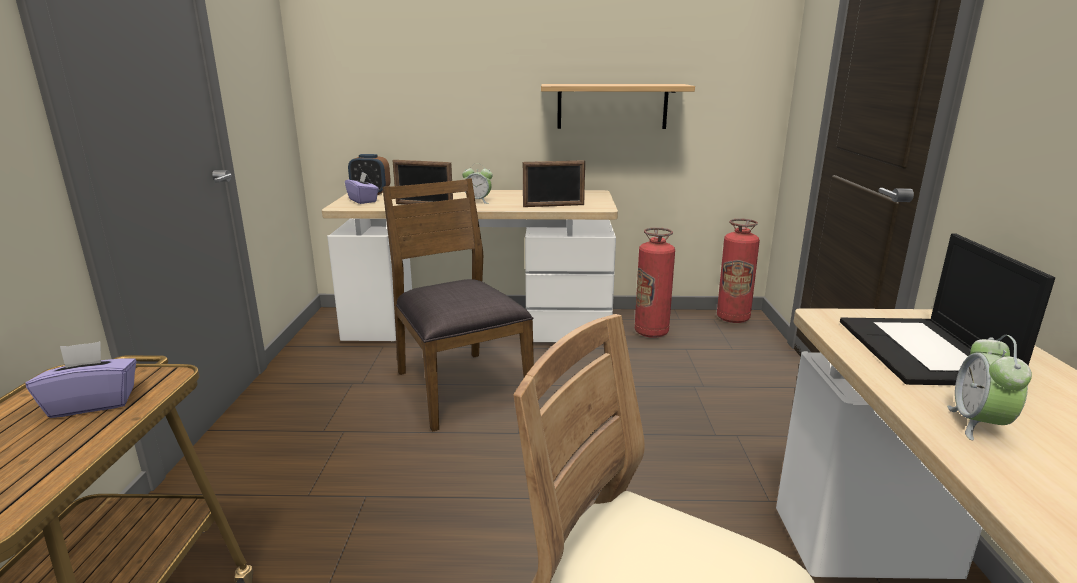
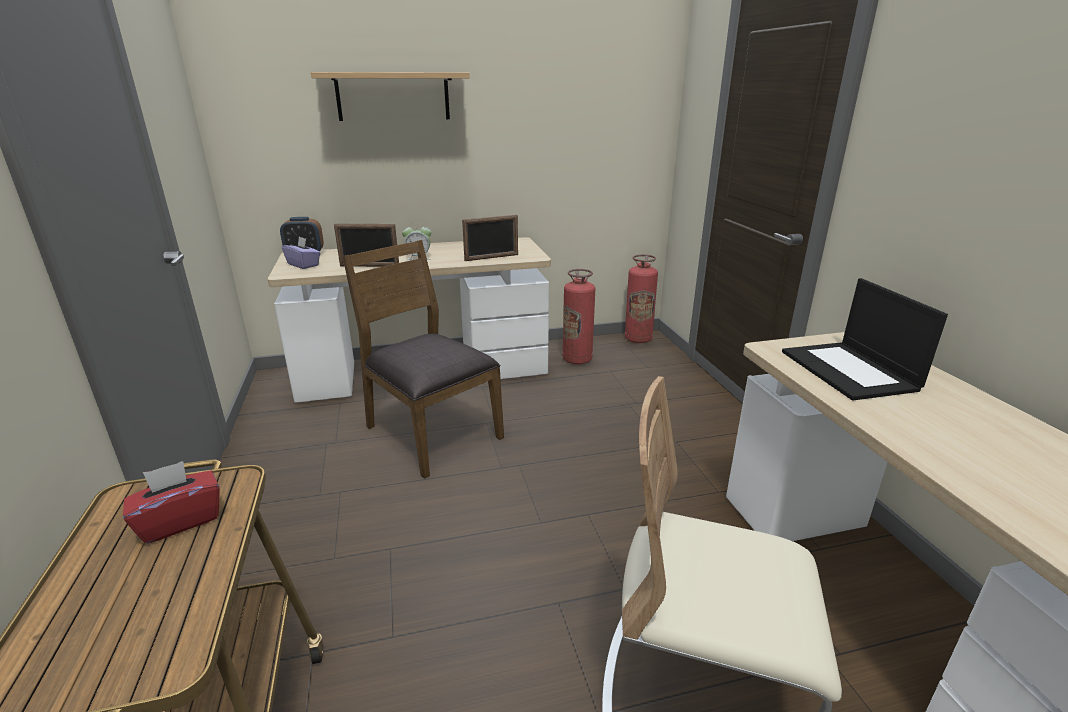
camera: 15 degrees left, 5 degrees up
(93, 403) = (180, 520): purple tissue box -> red tissue box
(612, 106) = (528, 161): shelf -> shelf (393, 96)
(978, 424) = (912, 426): alarm clock -> none

